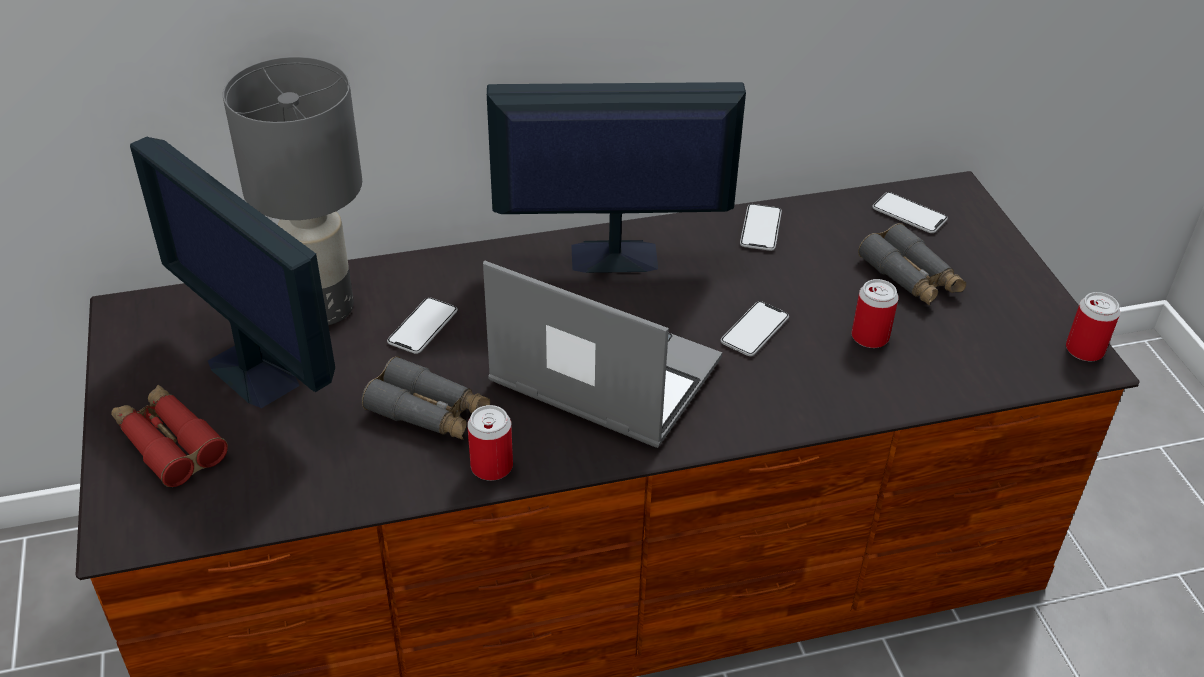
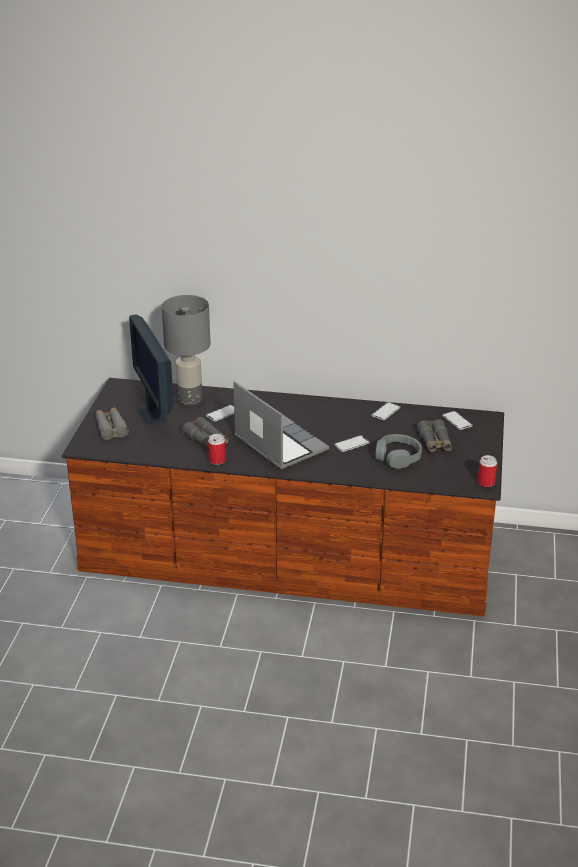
camera: 25 degrees right, 10 degrees down
(169, 443) = (110, 427): red binoculars -> grey binoculars
(611, 257) = (314, 408): monitor -> none
(870, 337) = (397, 457): can -> grey headphones

